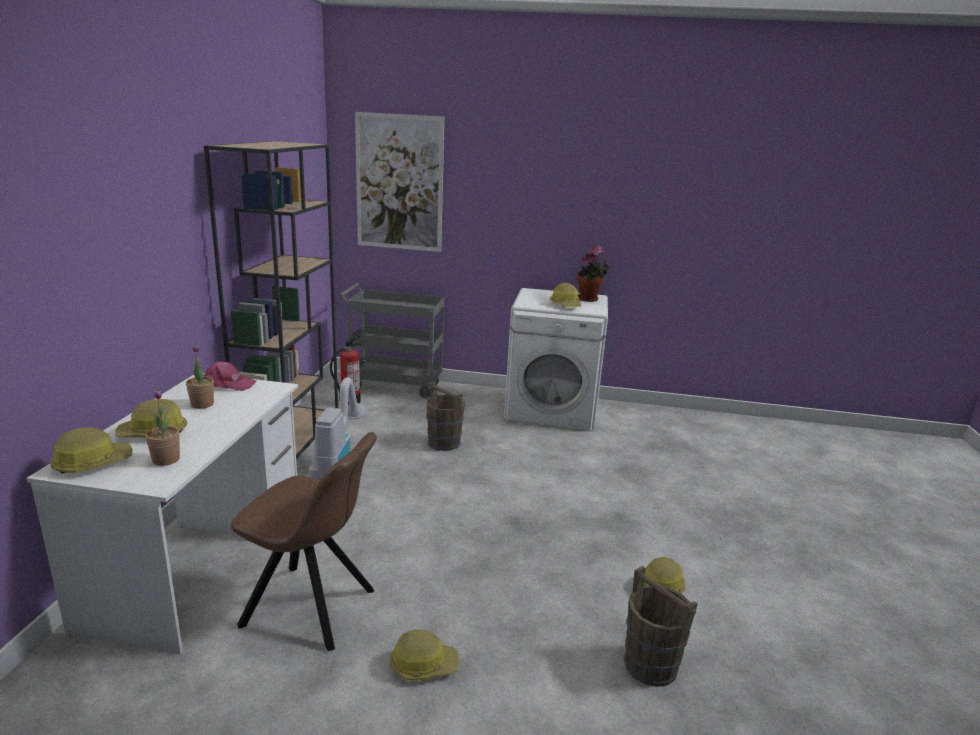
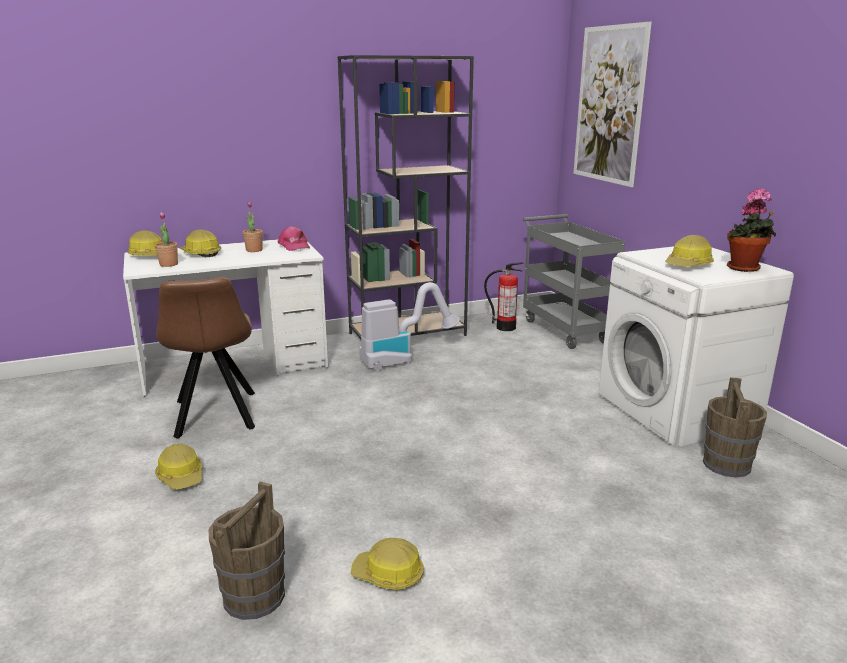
camera: 60 degrees right, 0 degrees up
(444, 443) = (502, 383): brown bucket -> brown bucket (726, 464)

